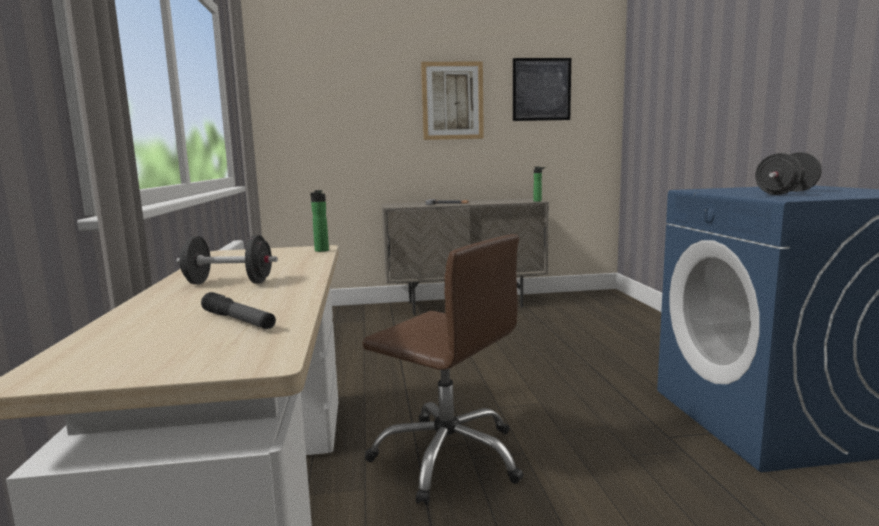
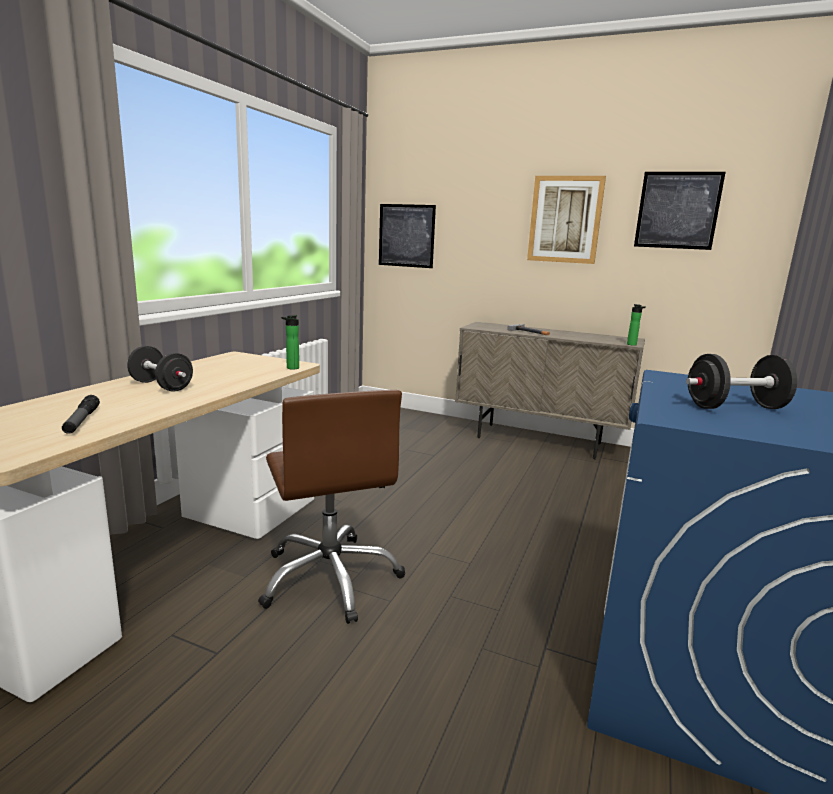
camera: 30 degrees right, 5 degrees up
(293, 125) = (406, 235): none -> picture

